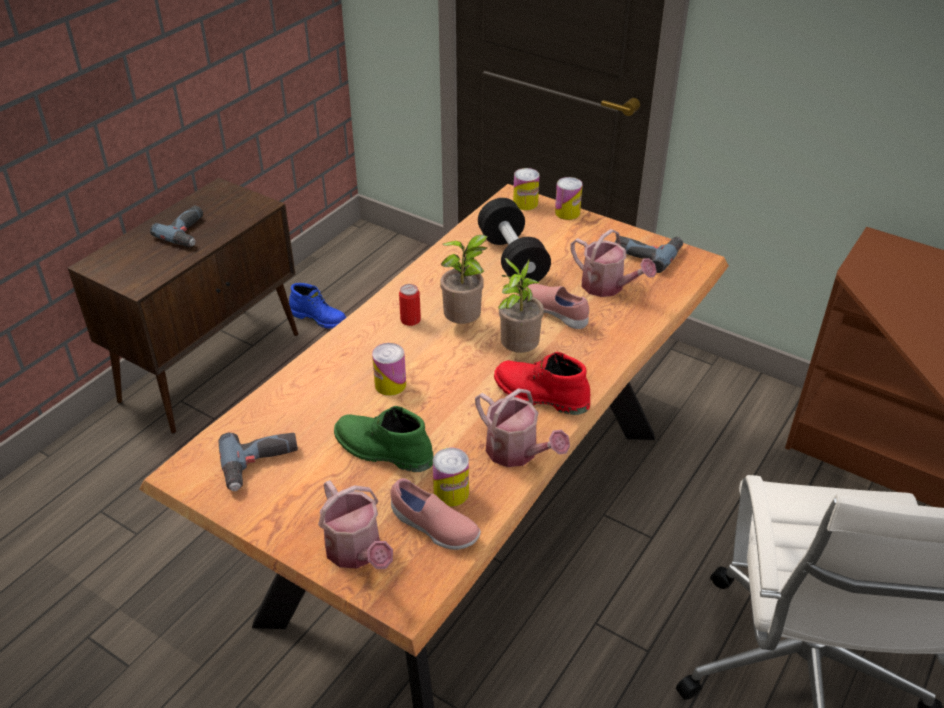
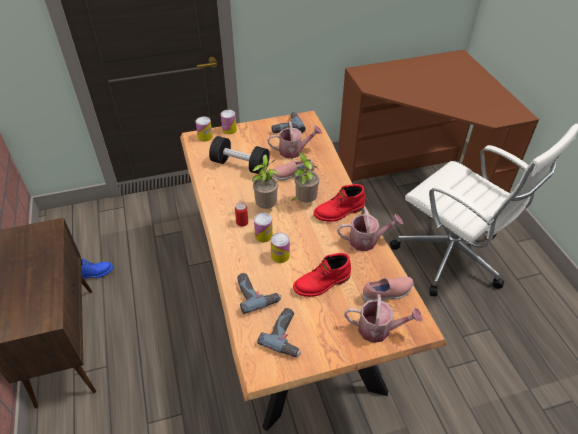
camera: 50 degrees left, 5 degrees up
(189, 232) = (30, 271): power drill -> power drill (256, 293)
(382, 451) = (322, 284): green boot -> red boot
(451, 493) = (371, 276): can -> can (263, 235)

